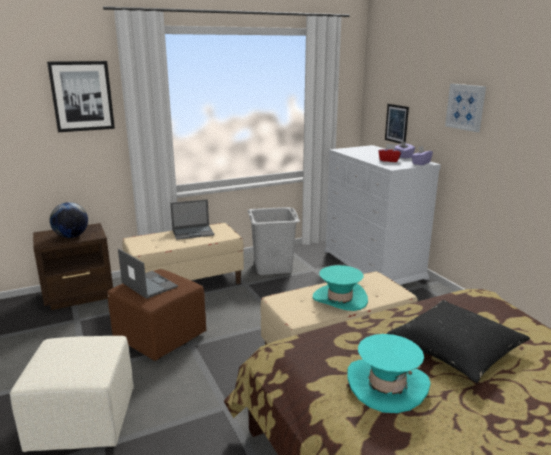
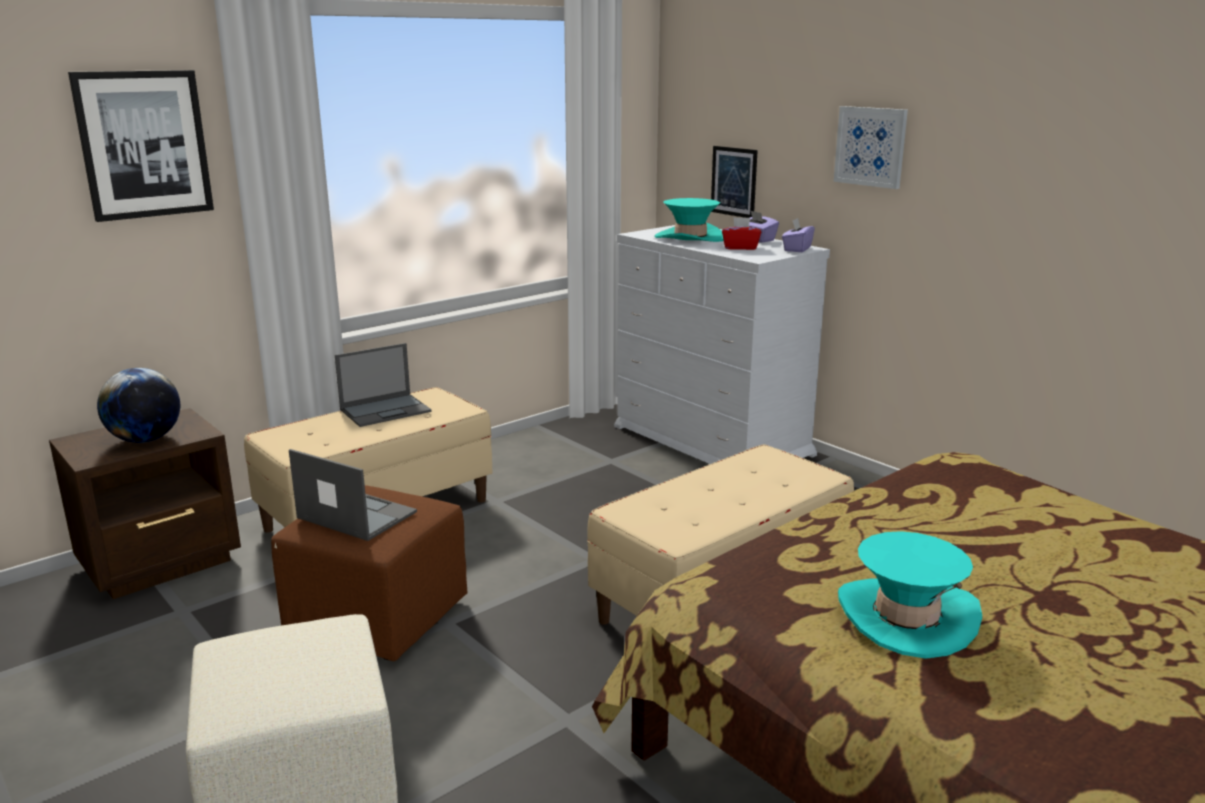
camera: 15 degrees left, 0 degrees up
(273, 267) = (534, 465): grey laundry basket -> none
(340, 299) = (729, 497): turquoise hat -> turquoise hat (690, 238)
(455, 349) = (975, 547): black pillow -> none

